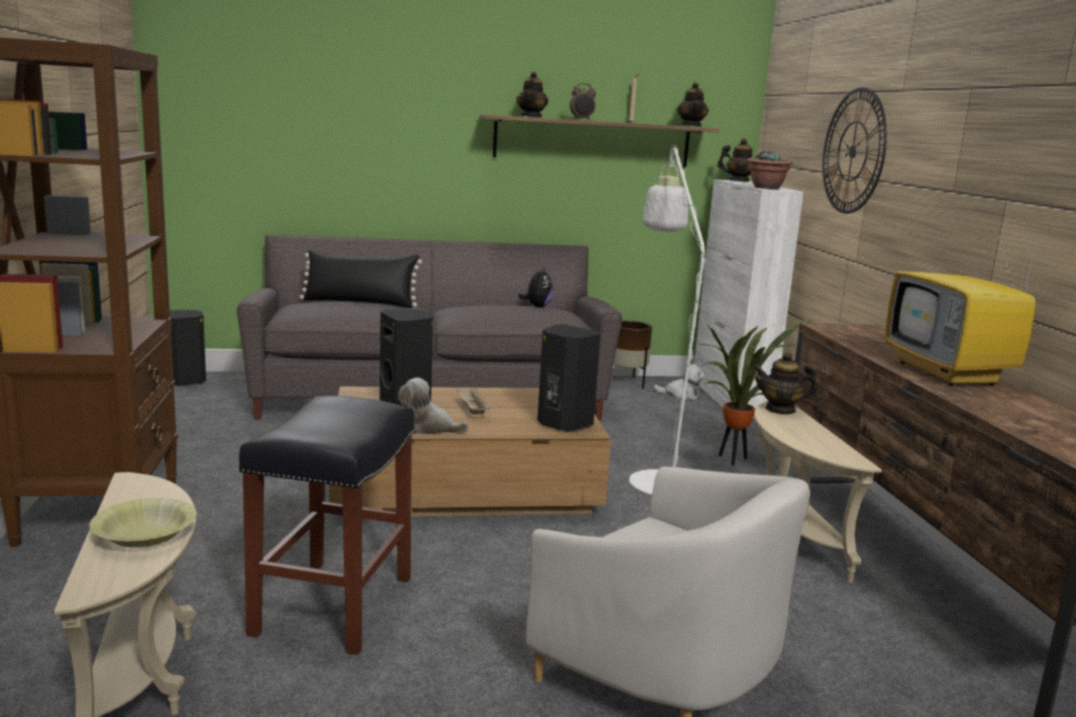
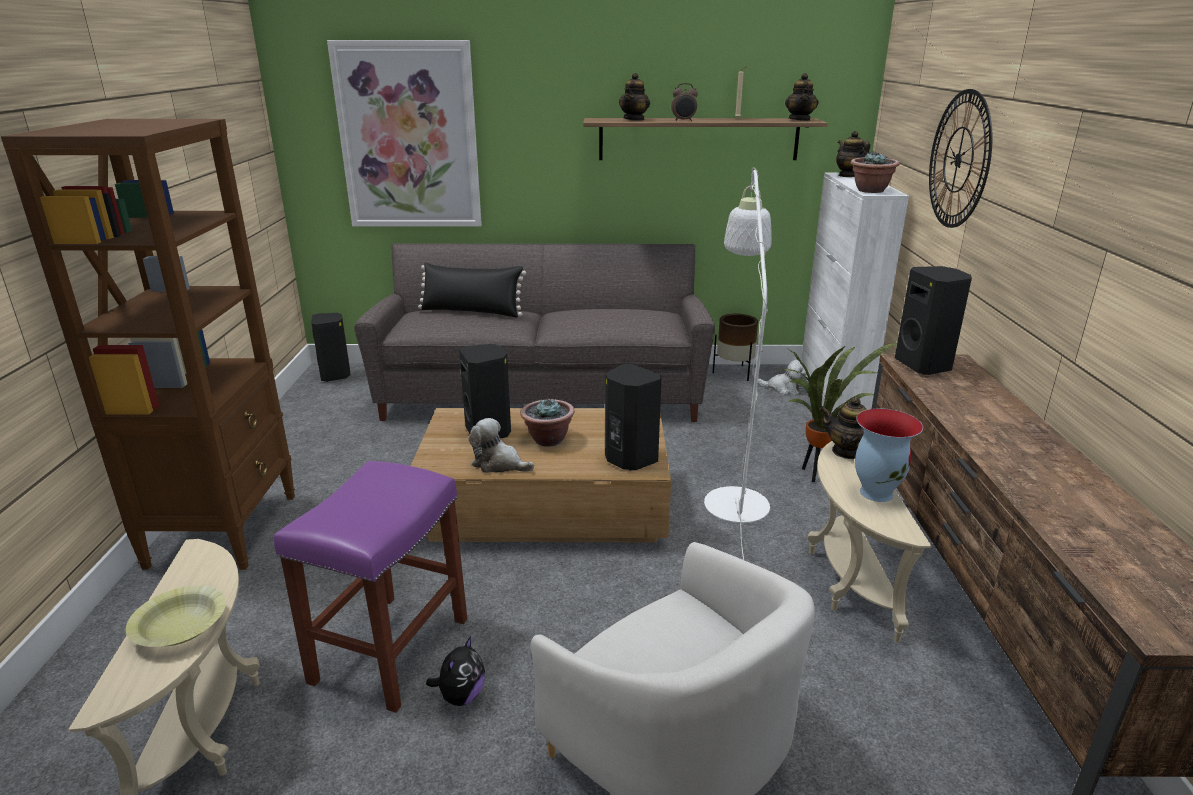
camera: 10 degrees right, 10 degrees up
(293, 123) = (409, 137): none -> picture
(333, 604) = (391, 648): black stool -> purple stool
(472, 410) = (548, 439): beige tray -> potted plant
(537, 306) = (638, 311): plush toy -> plush toy (461, 696)
(738, 181) = (849, 175): teapot -> teapot turned 135 degrees counterclockwise
(818, 436) = (876, 492): none -> vase
(843, 329) = (925, 365): none -> black speaker
(949, 374) = (1020, 443): television -> none

